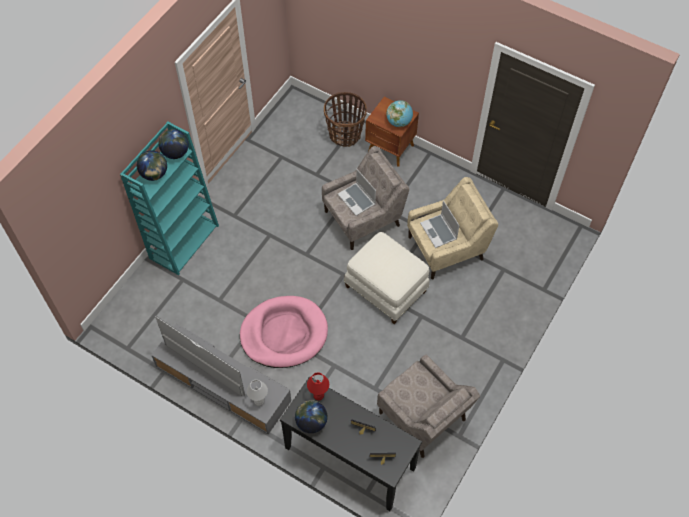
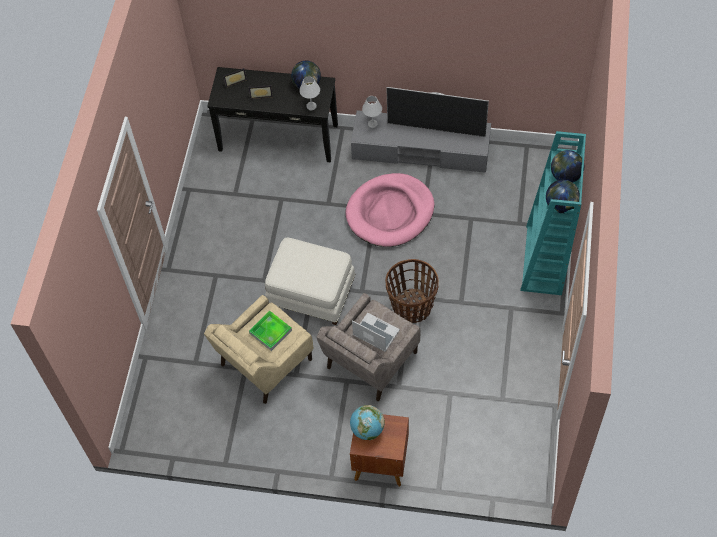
camera: 160 degrees right, 0 degrees up
(318, 395) = (311, 106): red table lamp -> white table lamp
(345, 134) = (444, 460): basket -> basket (412, 307)
(422, 417) = (227, 191): beige armchair -> none
(439, 231) = (270, 332): laptop -> tray

